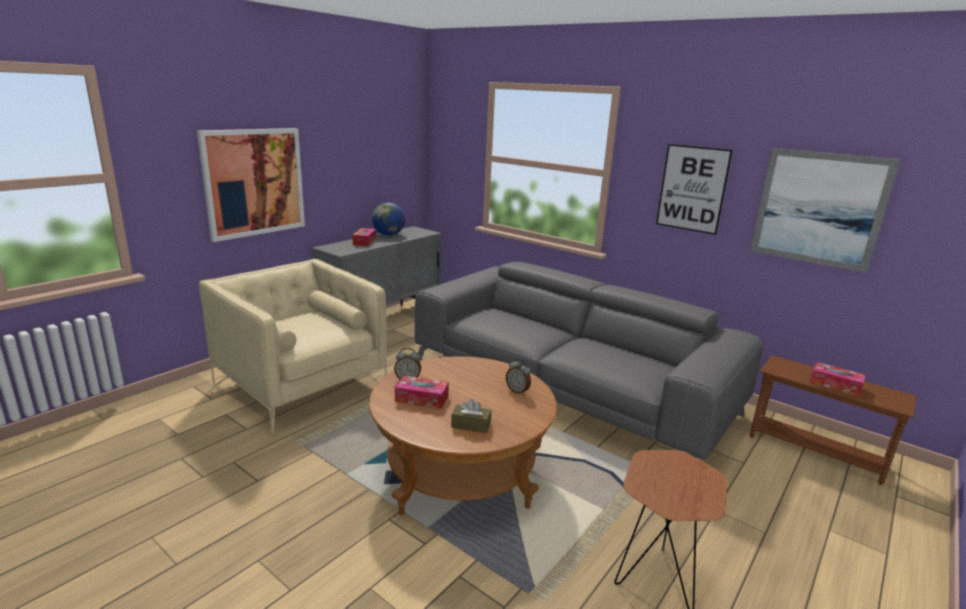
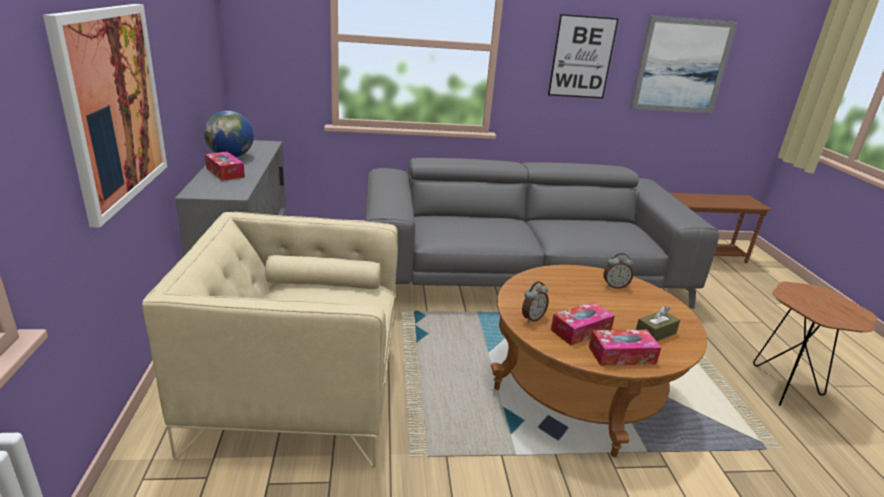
camera: 45 degrees left, 5 degrees up
(835, 385) = (718, 202): tissue box -> tissue box (622, 355)

